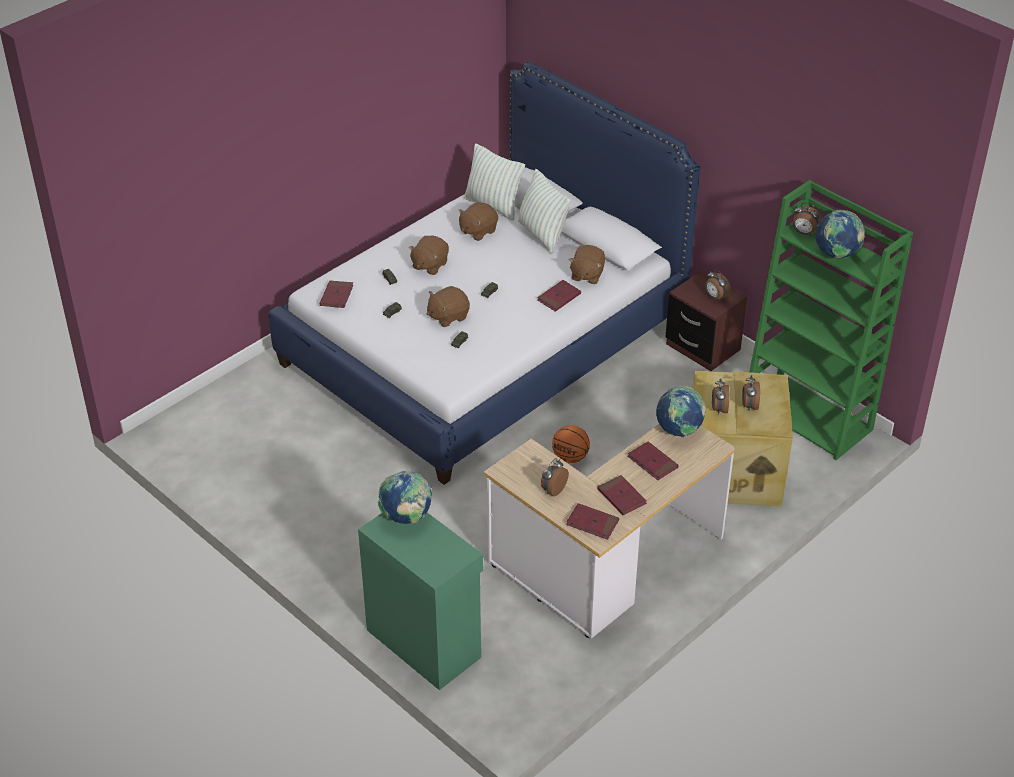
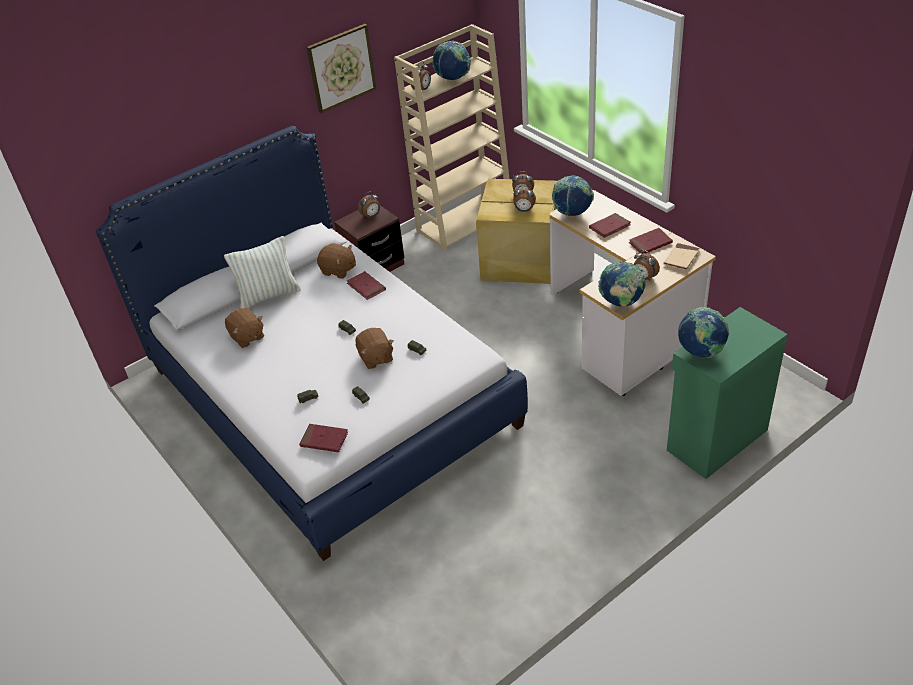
camera: 80 degrees left, 0 degrees up
(429, 265) = (291, 370): brown plush toy -> none
(493, 205) = (209, 326): pillow -> none
(507, 470) = (621, 303): none -> globe
(570, 457) = (495, 345): basketball -> none
(592, 523) = (681, 258): red book -> beige book
(756, 140) = (341, 68): none -> picture
(809, 416) = (465, 221): green bookcase -> beige bookcase

